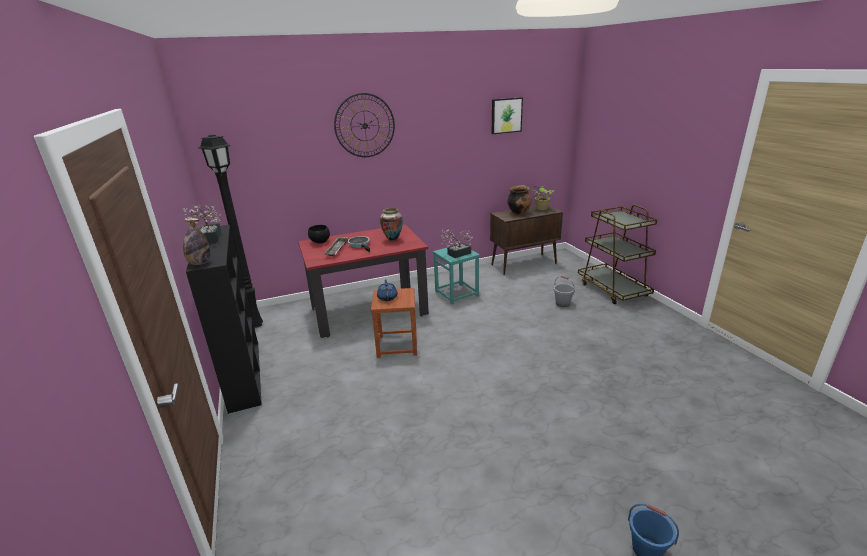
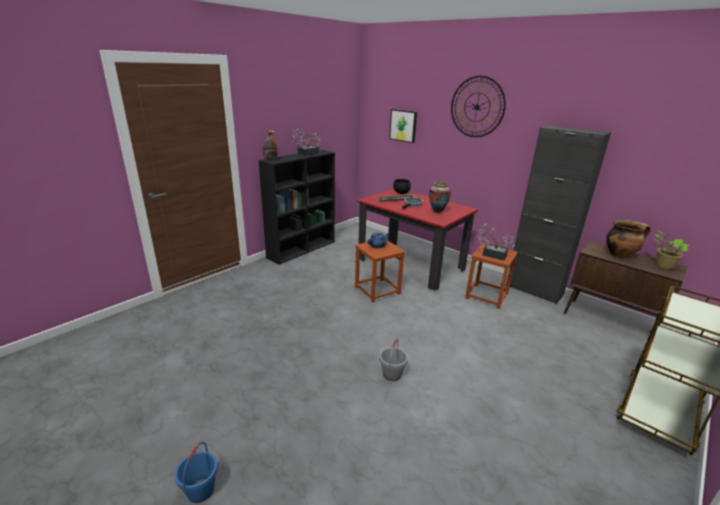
camera: 60 degrees right, 0 degrees up
(257, 324) = (353, 234): black floor lamp -> none
(457, 293) = (487, 296): turquoise stool -> brown stool
(466, 272) = (534, 290): none -> black cabinet
(506, 115) = (654, 127): picture -> picture (403, 125)
(562, 303) = (557, 369): grey bucket -> grey bucket (392, 374)

